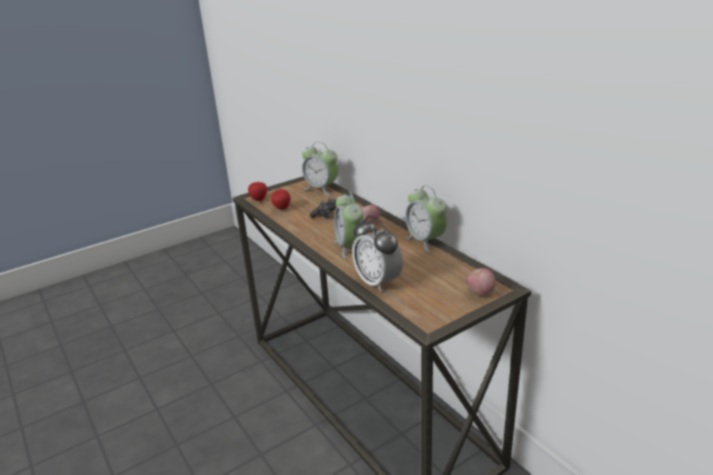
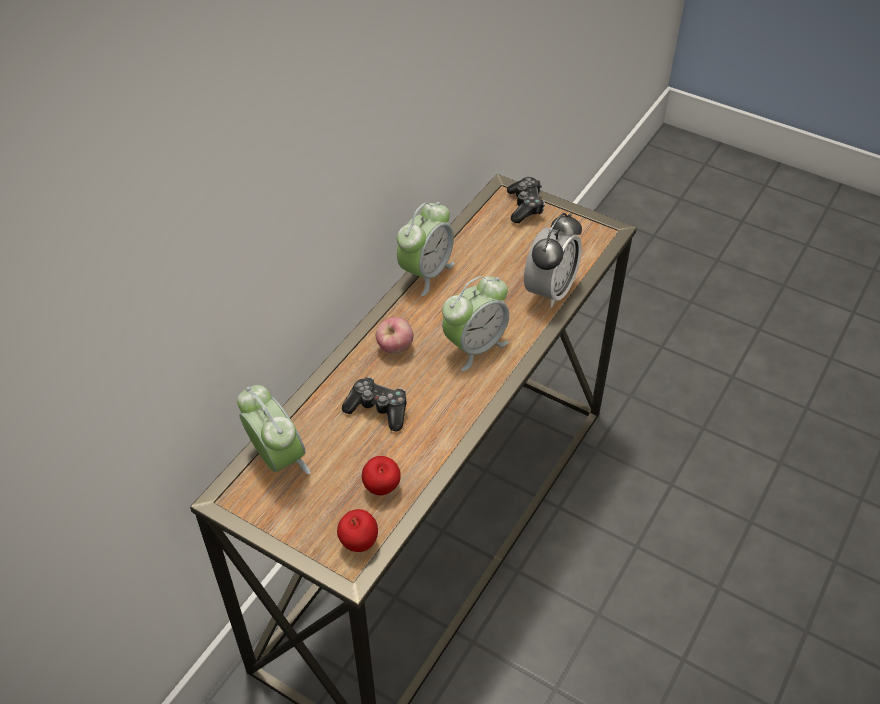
camera: 115 degrees left, 20 degrees up
(321, 189) = (277, 459): alarm clock -> alarm clock turned 45 degrees counterclockwise
(480, 293) = (525, 206): apple -> game controller

